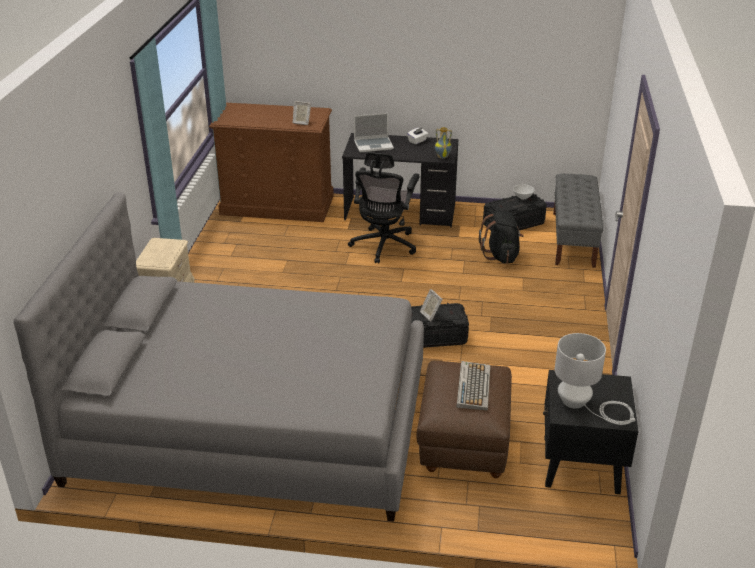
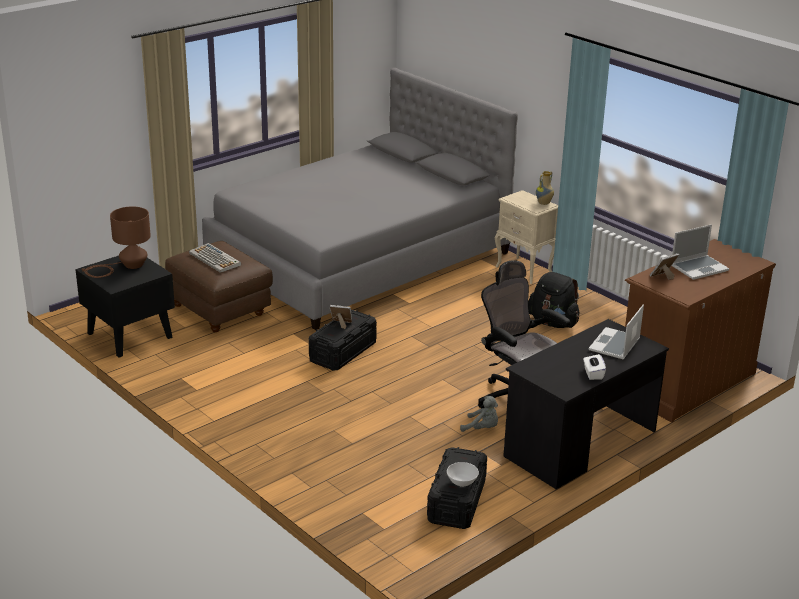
camera: 130 degrees right, 5 degrees down
(269, 117) = (699, 268): none -> laptop
(434, 245) = (482, 428): none -> grey plush toy
(442, 157) = (530, 368): vase -> vase (544, 203)
(501, 255) = (406, 454): black backpack -> black backpack (553, 323)
(573, 239) = (369, 521): grey bench -> none
(590, 406) = (120, 267): white table lamp -> brown table lamp

